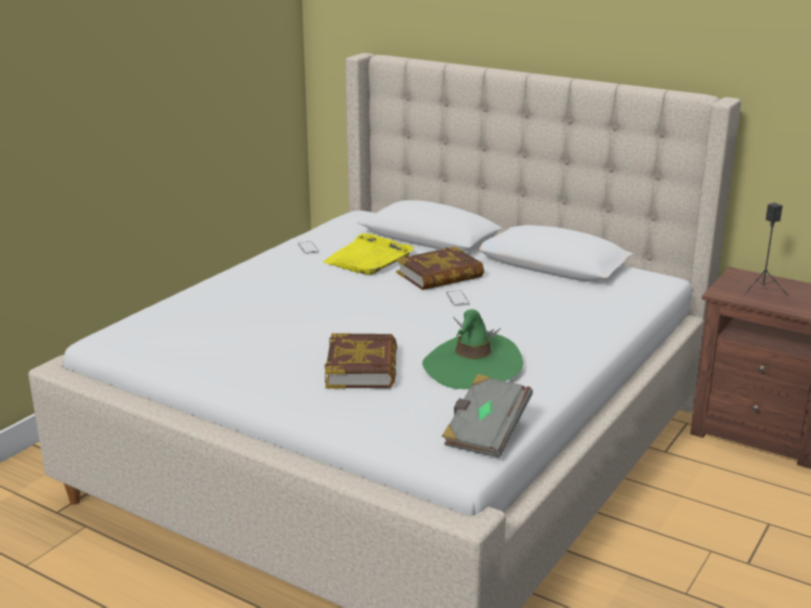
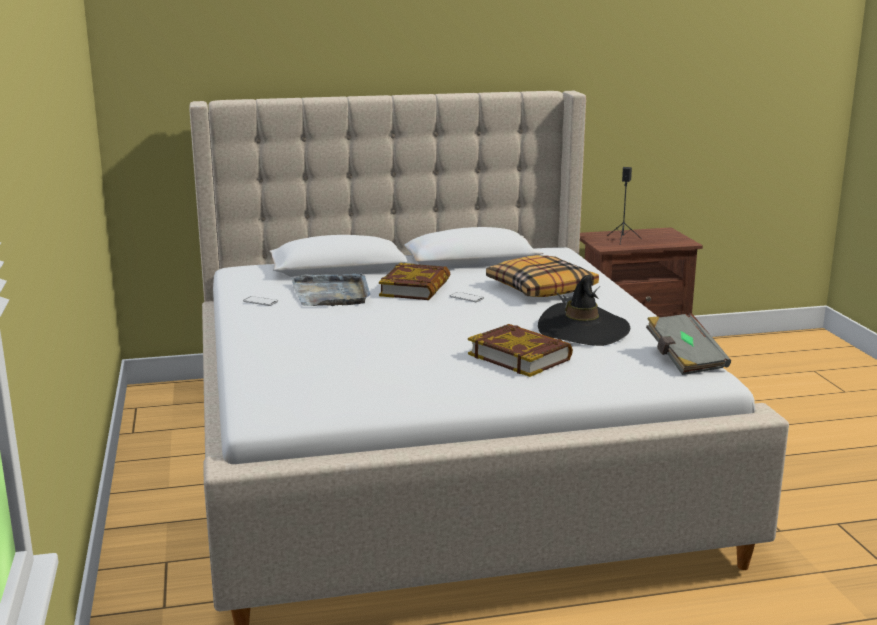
camera: 45 degrees left, 5 degrees down
(368, 258) = (331, 294): yellow tray -> grey tray
(472, 367) = (583, 330): green hat -> black hat
(541, 313) = (540, 288): none -> pillow

